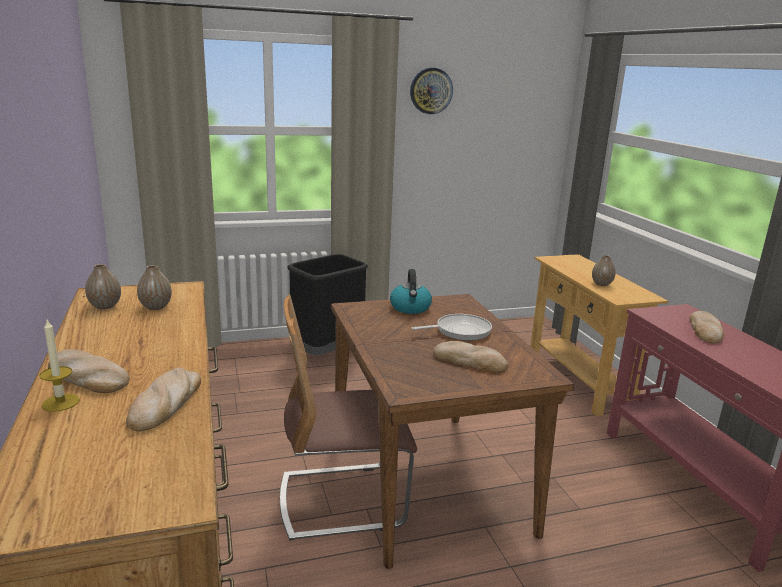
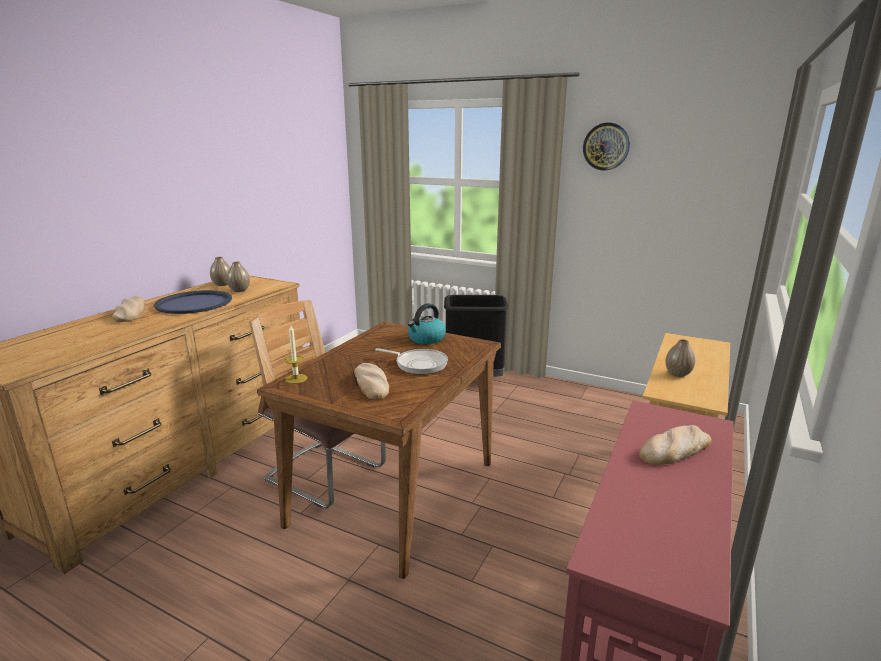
camera: 45 degrees right, 0 degrees up
(60, 402) = (96, 320): candle -> candle (296, 379)
(144, 338) = (194, 303): none -> blue tray
(165, 403) = (119, 334): bread -> none

